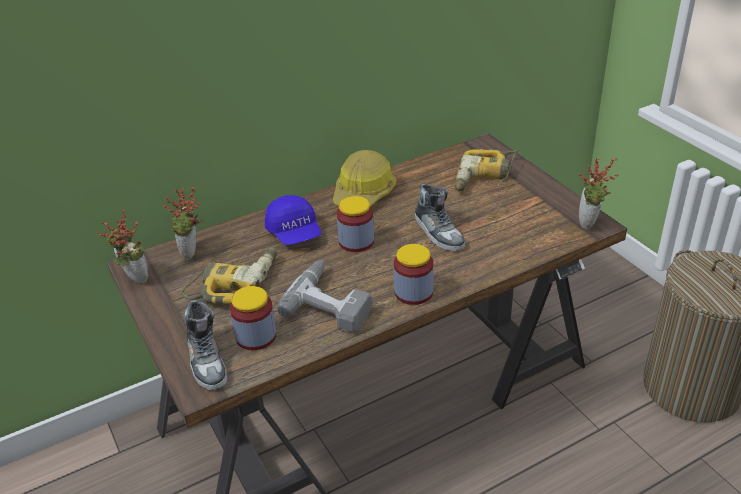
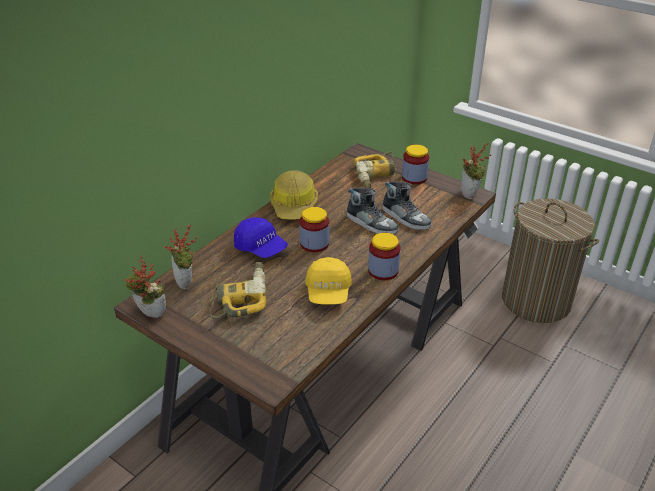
camera: 25 degrees left, 0 degrees up
(207, 360) = (262, 361): shoe -> shoe (405, 217)
(256, 336) = (287, 333): jar -> jar (414, 178)
(332, 302) = (328, 292): power drill -> yellow cap

